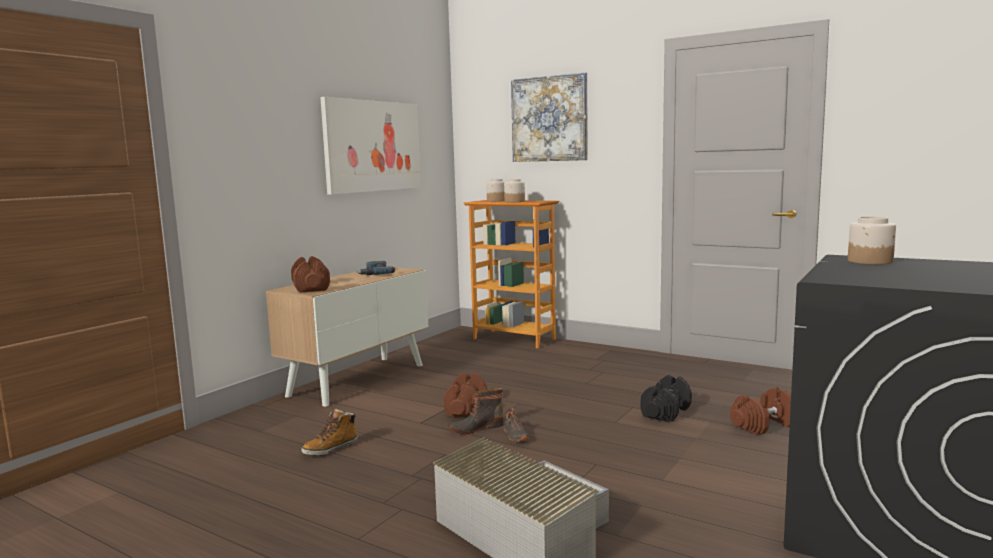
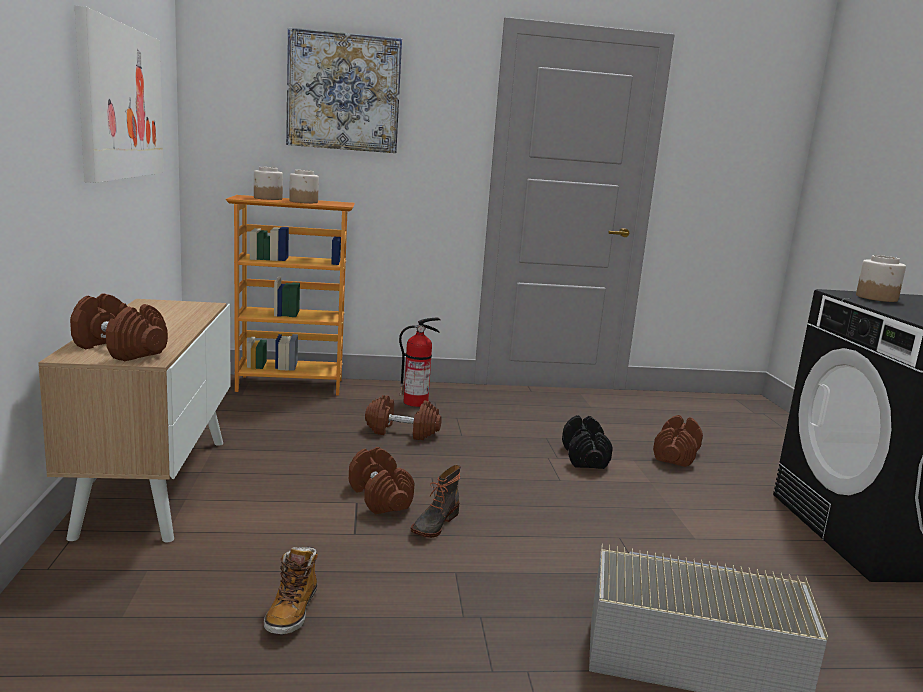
camera: 40 degrees left, 5 degrees up
(374, 273) = (163, 313): power drill -> none
(514, 435) = (492, 523): black shoe -> none
(545, 375) = (402, 432): none -> brown dumbbell
(588, 358) = (416, 402): none -> fire extinguisher

